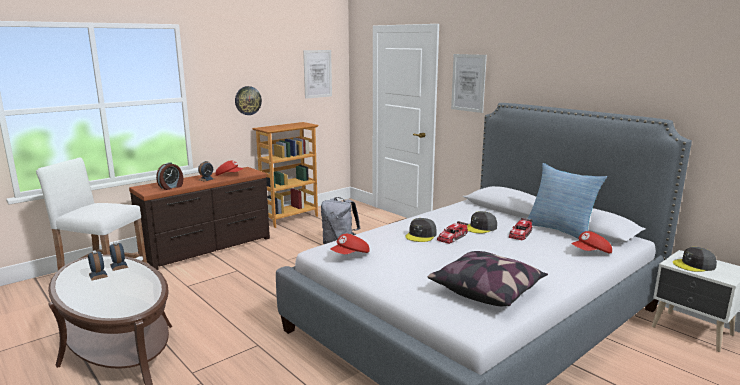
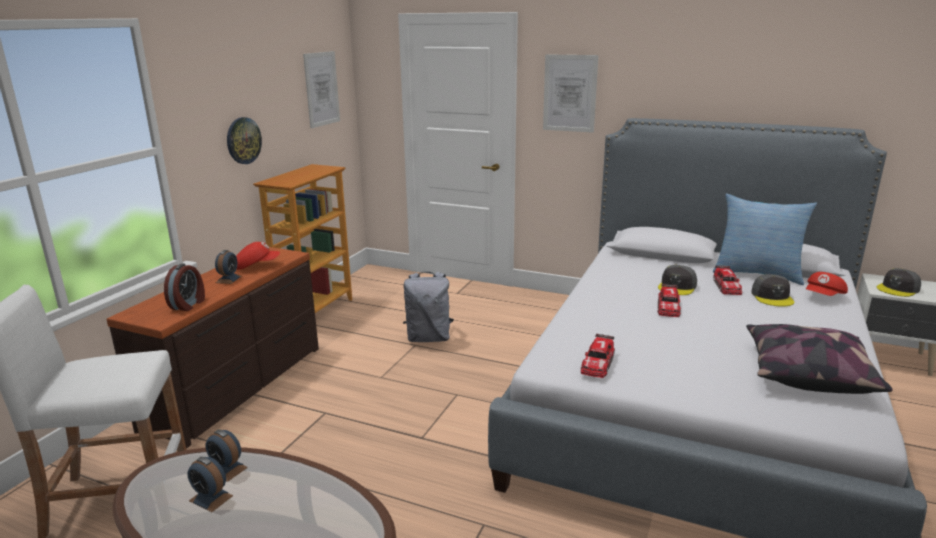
camera: 25 degrees left, 5 degrees up
(350, 255) = (598, 363): red cap -> toy car
(421, 235) = (633, 312): grey cap -> grey cap (772, 297)

